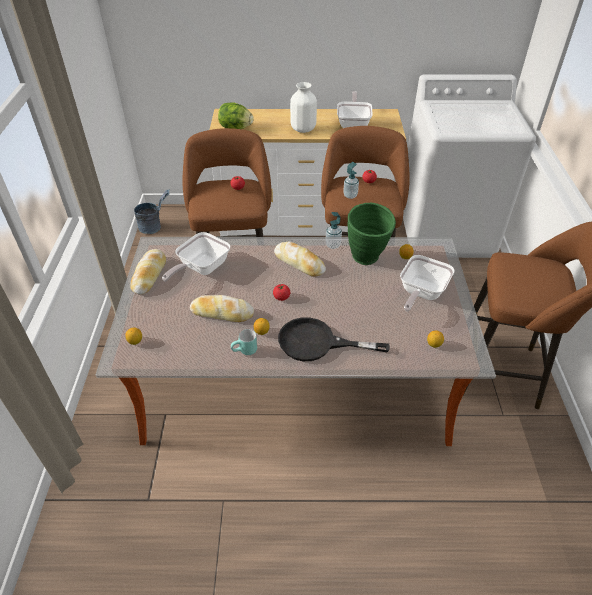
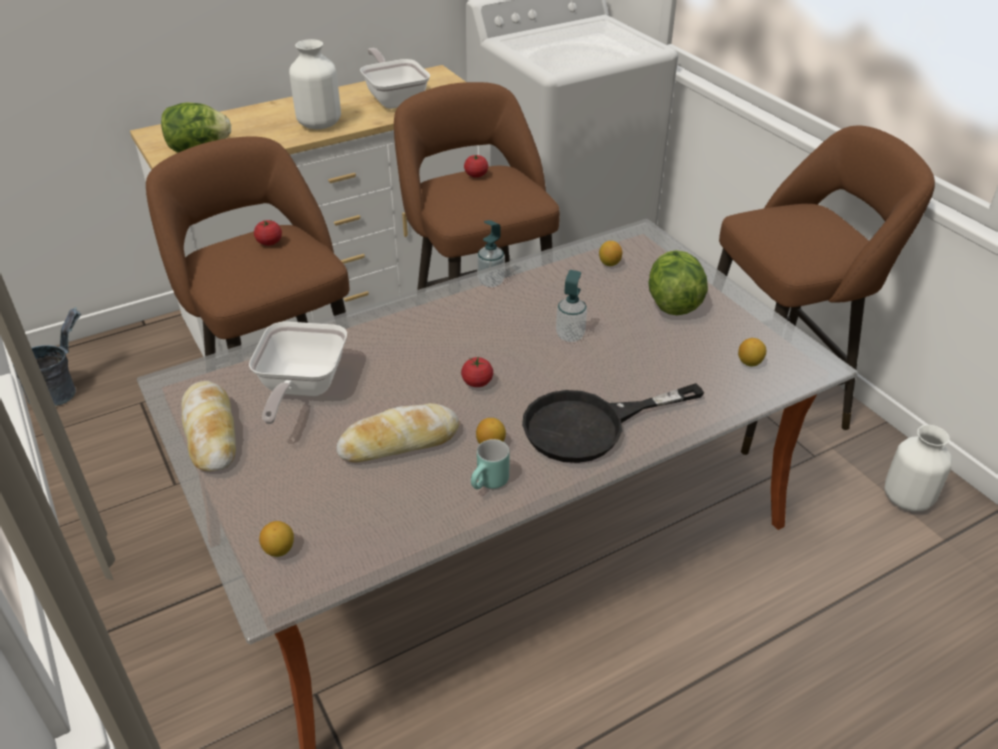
camera: 30 degrees left, 5 degrees down
(299, 263) = (461, 323): bread -> none
(350, 195) = (465, 202): soap dispenser -> soap dispenser (570, 335)
(367, 260) = (560, 286): green vase -> none
(420, 293) = (673, 303): frying pan -> lettuce
(543, 466) = (907, 499): none -> white vase

